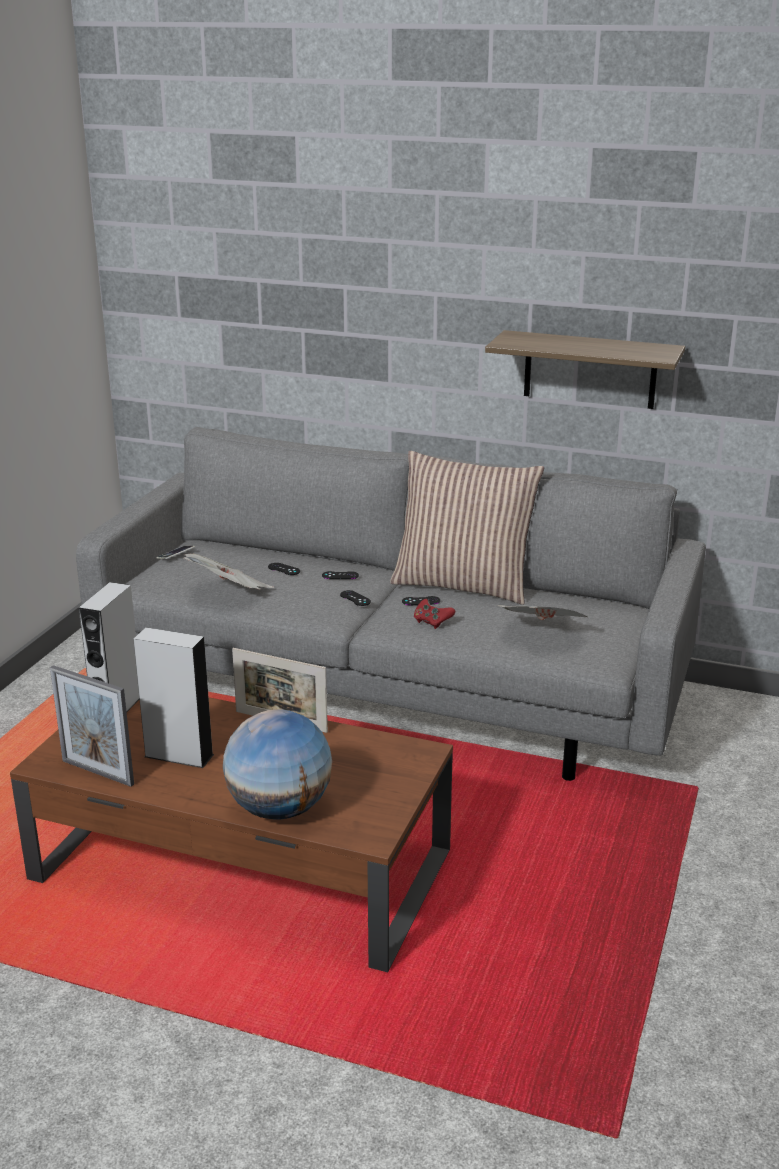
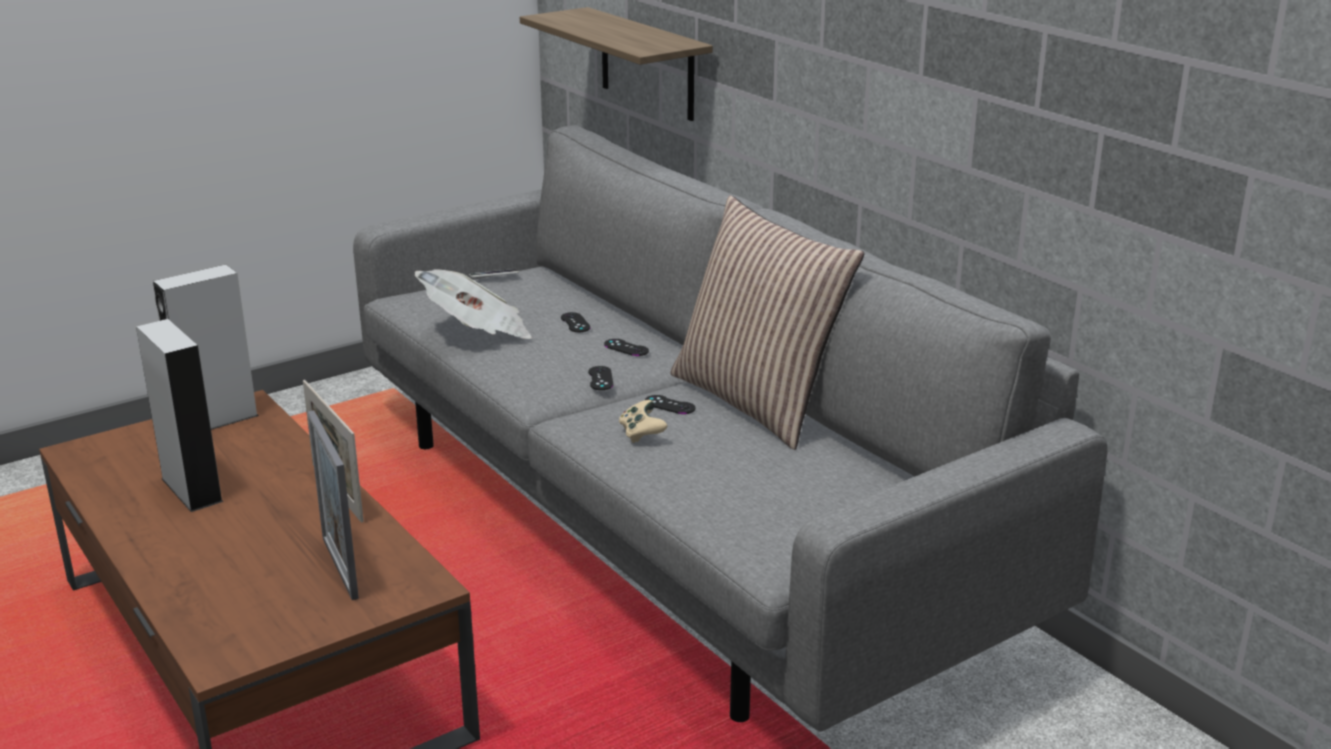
camera: 35 degrees right, 0 degrees up
(97, 772) = (101, 478): picture frame -> picture frame (340, 568)
(279, 809) = (186, 587): globe -> none
(432, 622) = (641, 434): red game controller -> beige game controller
(542, 633) = (754, 492): newspaper -> none
(590, 370) = (986, 120): shelf -> shelf (647, 64)

